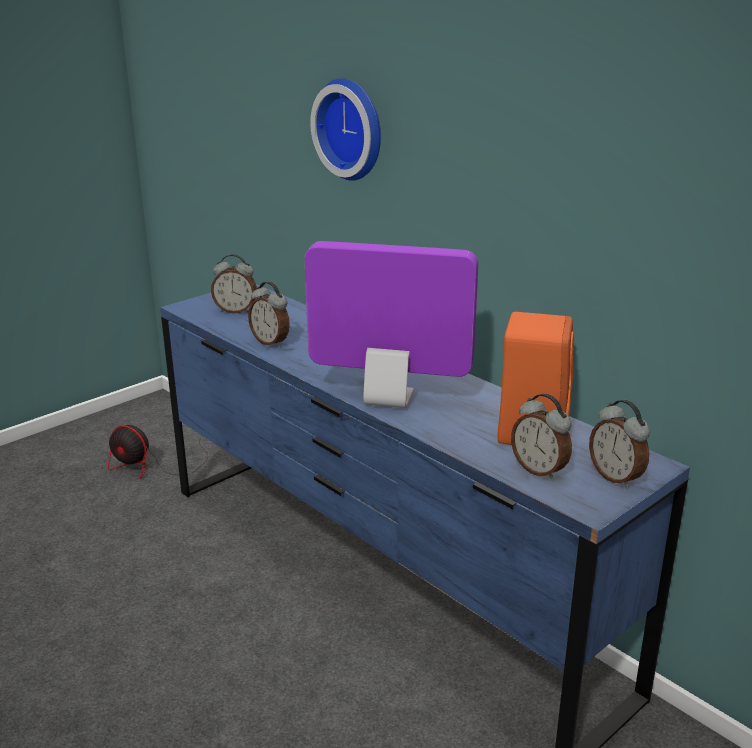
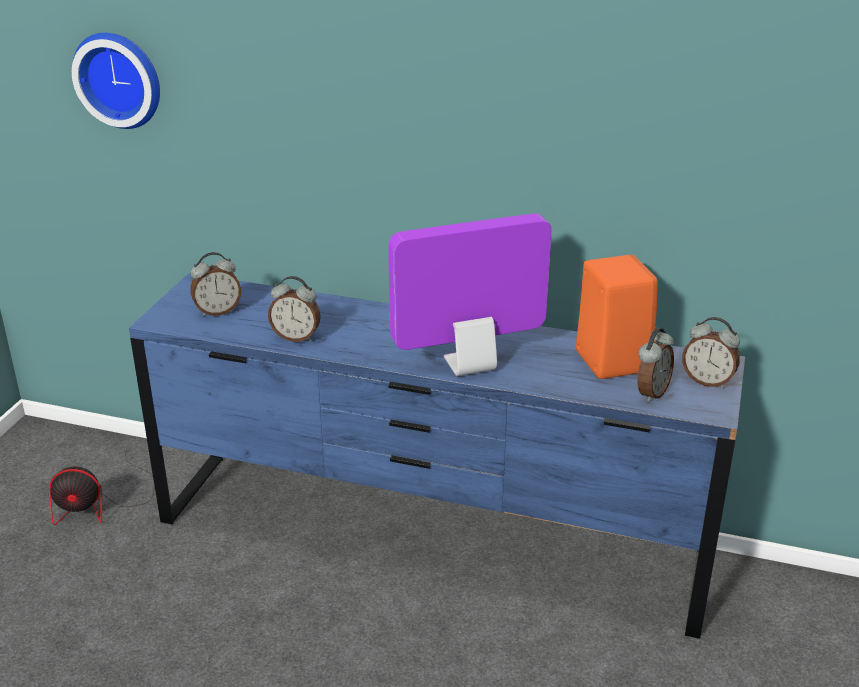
camera: 30 degrees left, 5 degrees up
(353, 129) = (339, 102): wall clock -> wall clock (120, 78)
(539, 470) = (651, 393): alarm clock -> alarm clock turned 75 degrees counterclockwise

